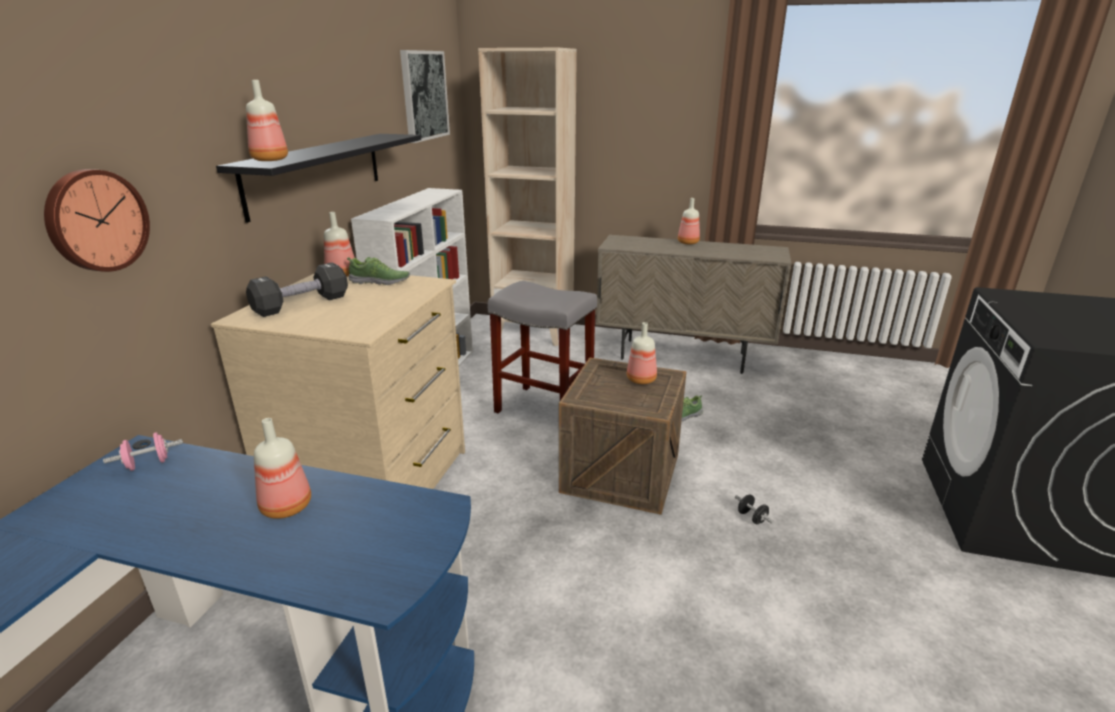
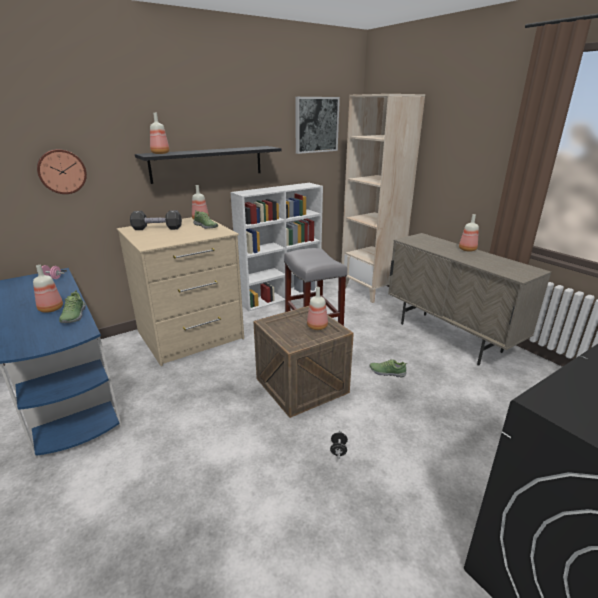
camera: 40 degrees right, 0 degrees up
(360, 496) = (73, 316): none -> shoe

